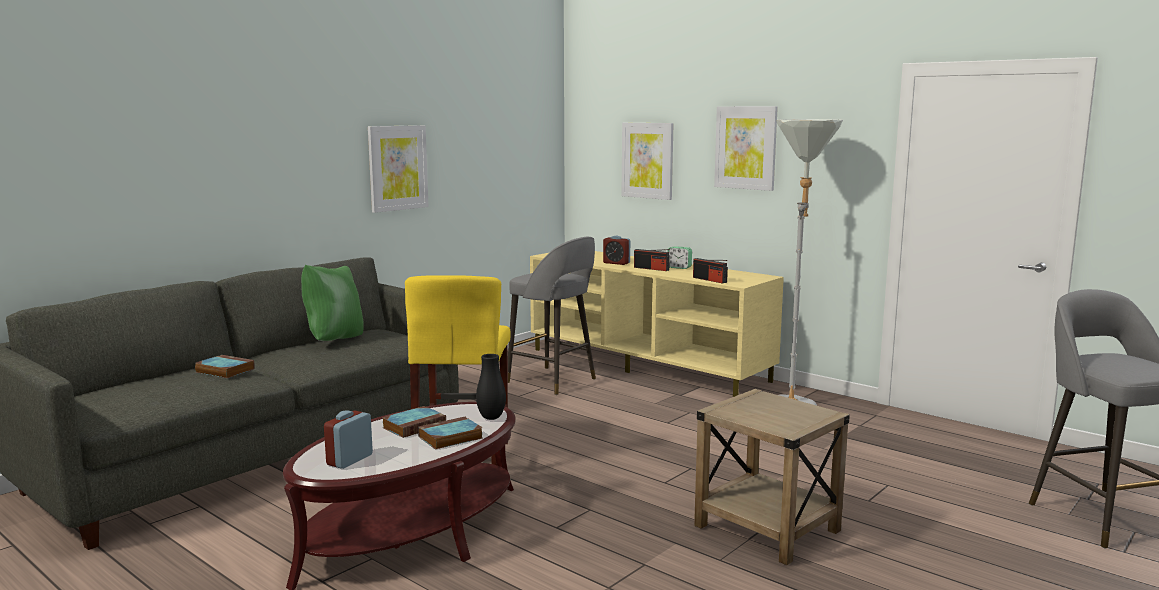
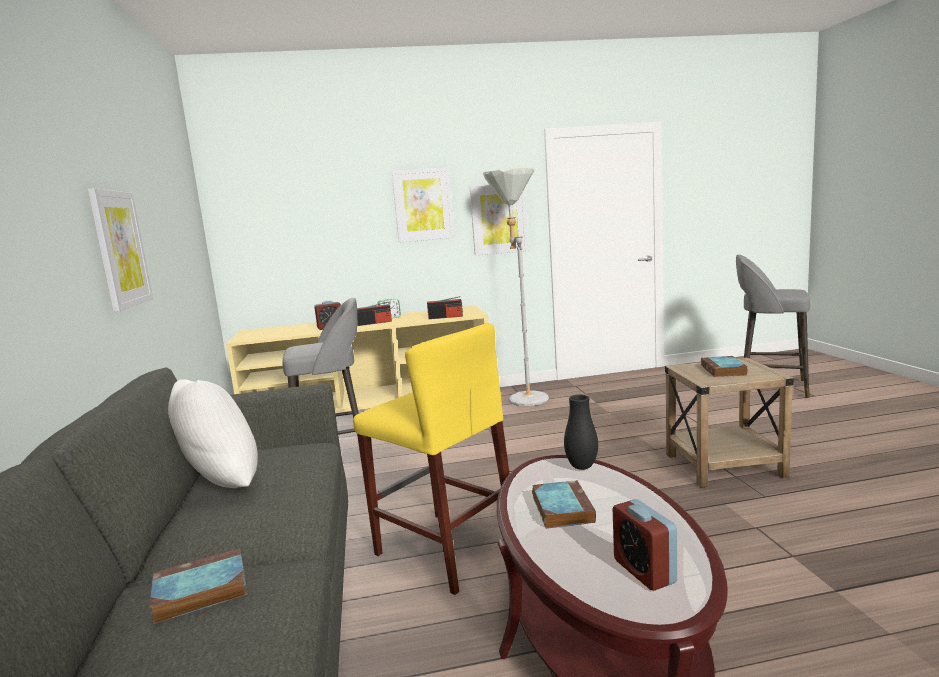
camera: 50 degrees left, 0 degrees up
(334, 340) = (220, 486): green pillow -> white pillow
(449, 438) = (623, 497): book -> book (724, 370)
(647, 160) = (319, 228): picture -> picture (499, 219)

